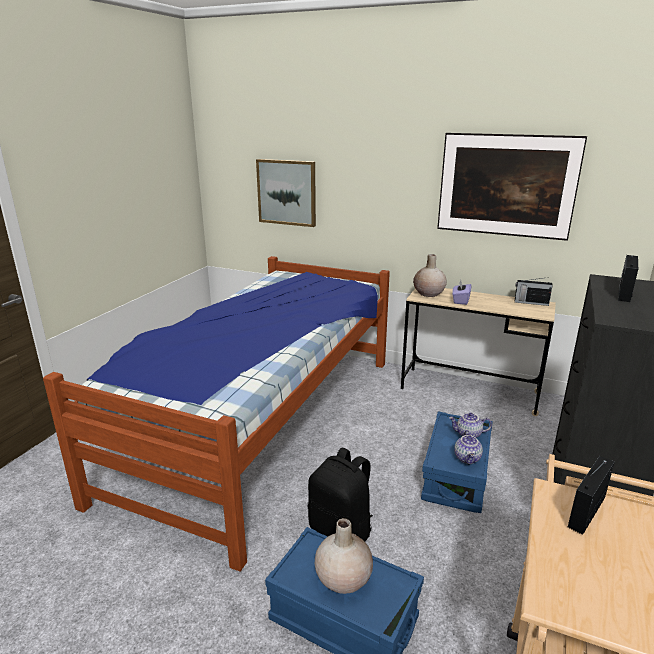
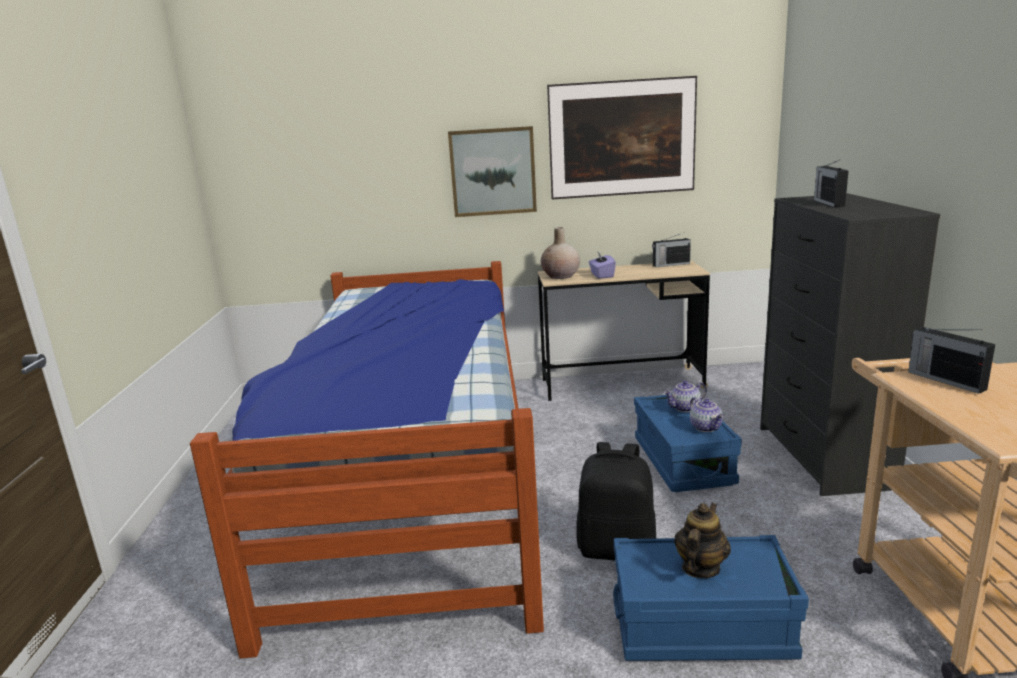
camera: 25 degrees left, 5 degrees down
(287, 192) = (345, 182): picture -> picture (493, 172)
(343, 578) = (700, 568): beige vase -> teapot
(587, 511) = (944, 380): radio -> radio turned 45 degrees counterclockwise

